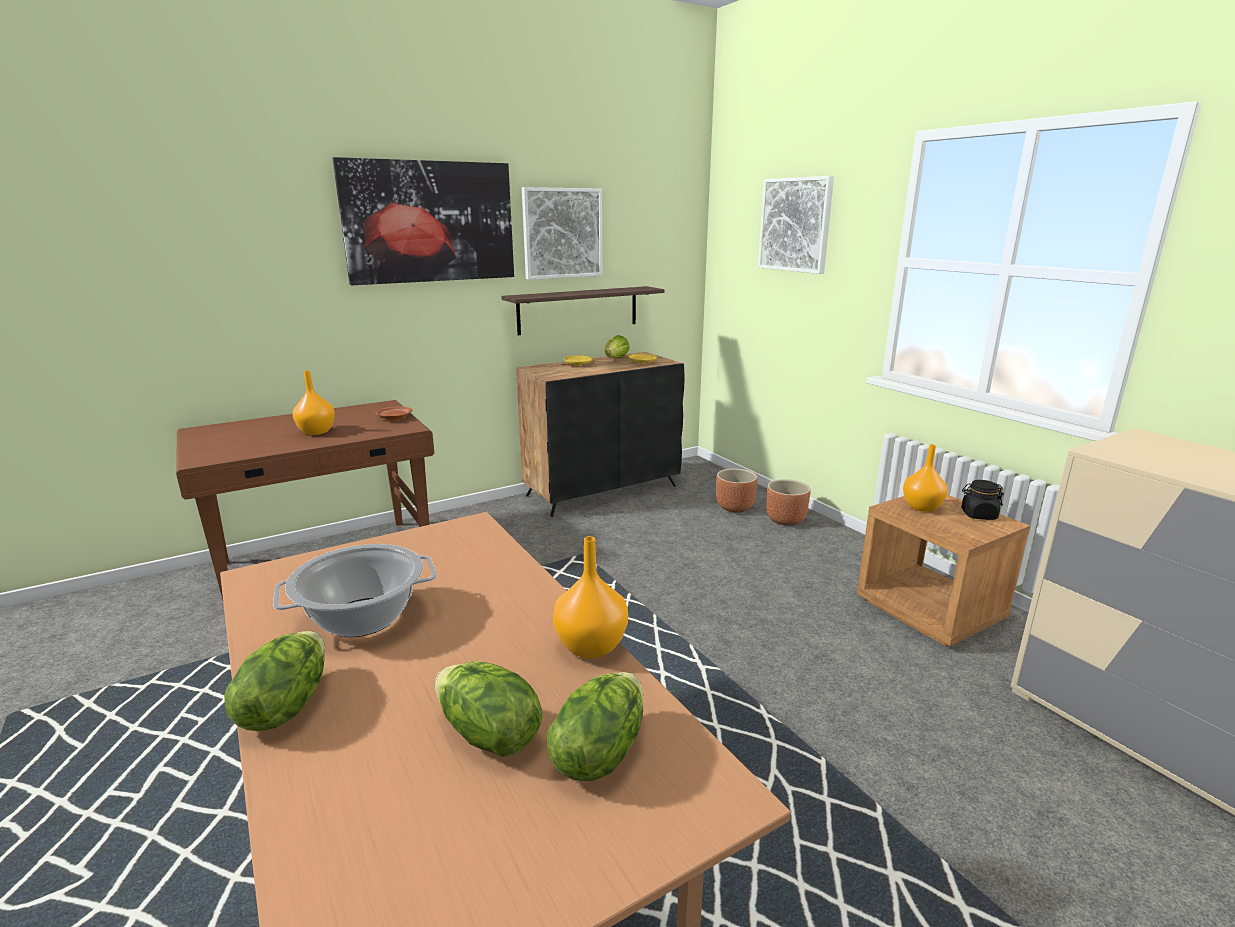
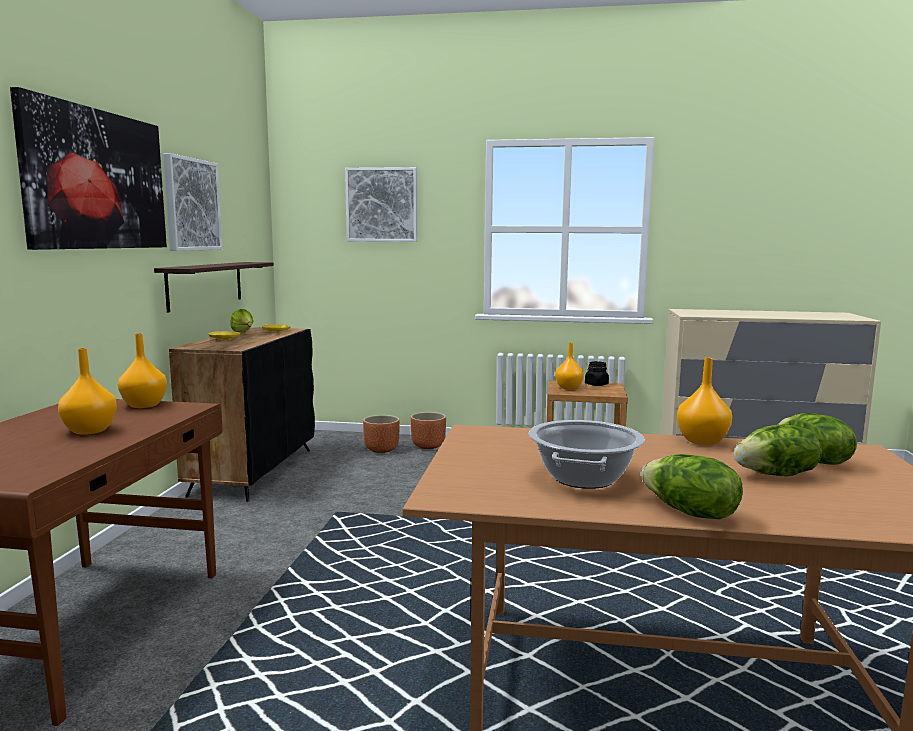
camera: 50 degrees left, 10 degrees down
(394, 418) = (143, 405): brown plate -> orange vase

